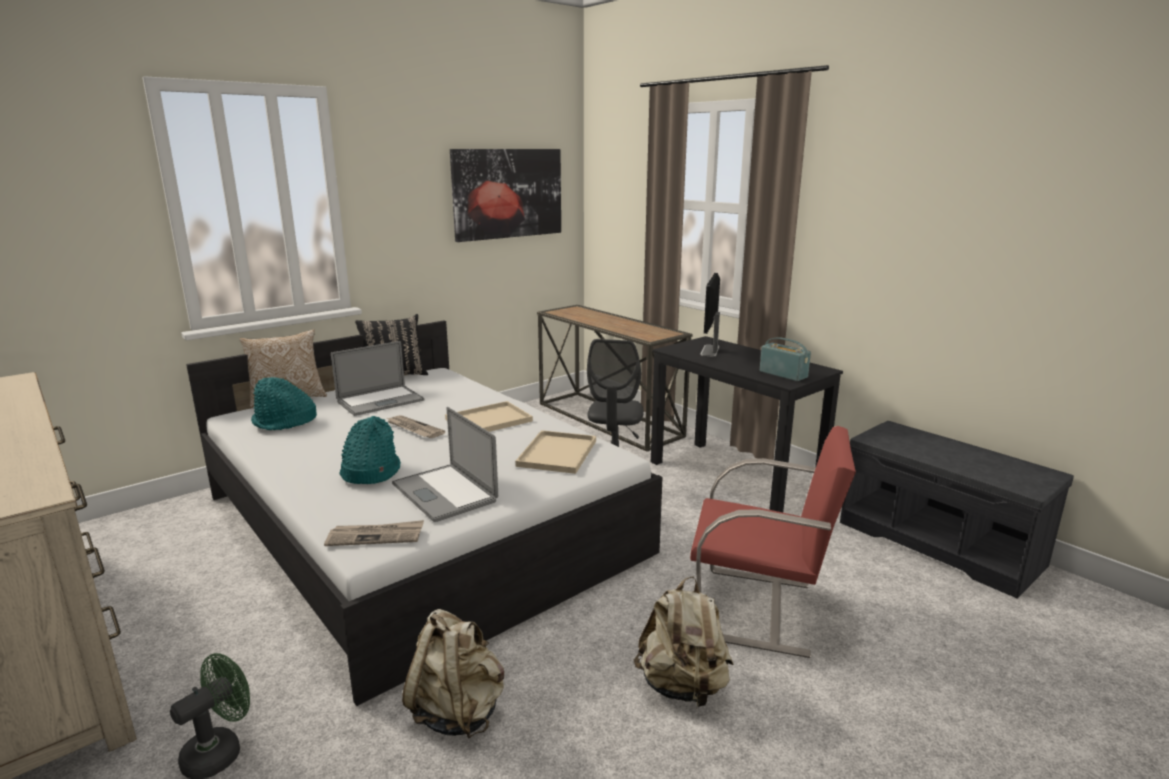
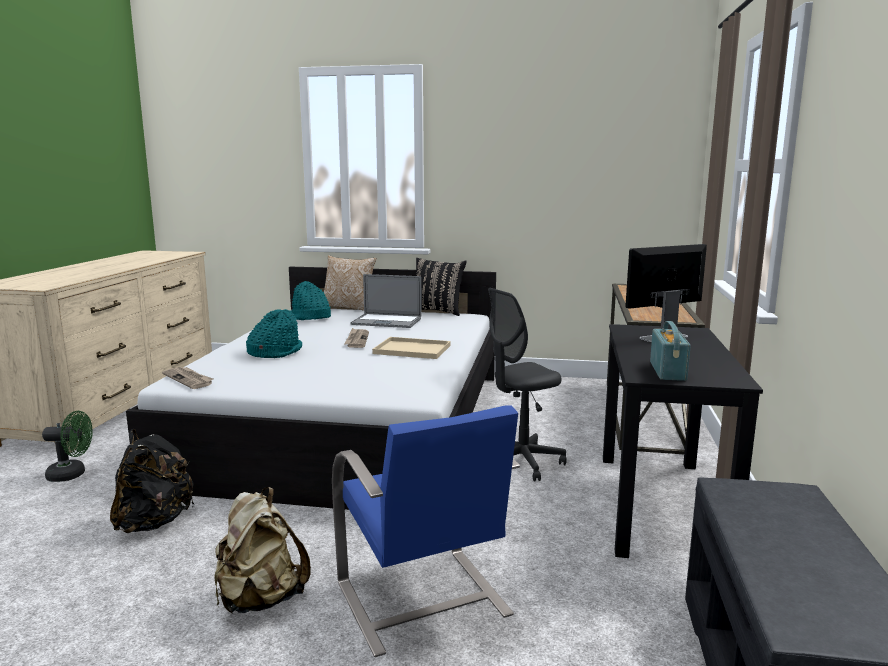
camera: 50 degrees right, 5 degrees down
(444, 492) = (271, 374): laptop -> none
(458, 711) = (154, 522): beige backpack -> black backpack
(508, 193) = (596, 158): picture -> none
(557, 454) = (387, 380): beige tray -> none
(759, 610) = (422, 601): red chair -> blue chair

